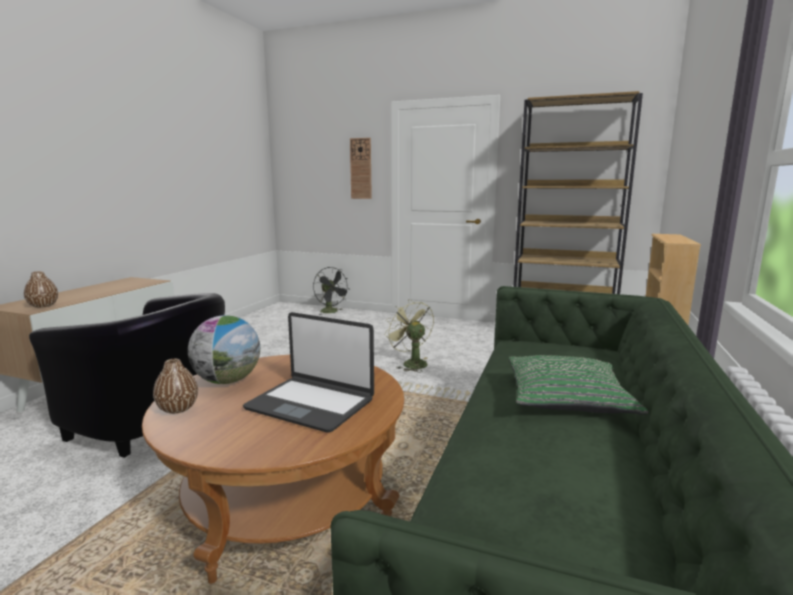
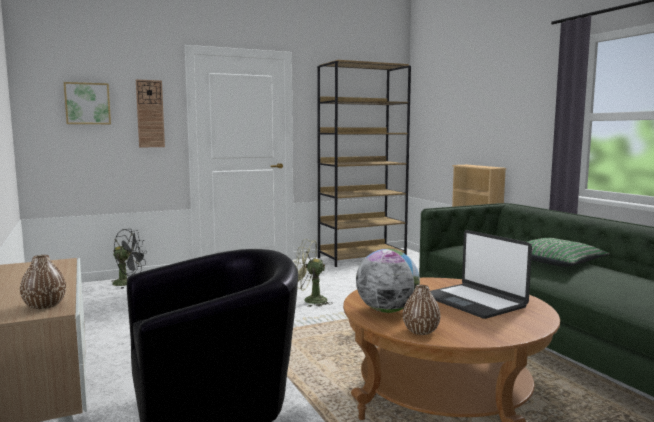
camera: 45 degrees left, 5 degrees down
(311, 404) = (474, 302): laptop -> laptop turned 75 degrees clockwise
(316, 161) = (87, 103): none -> picture

